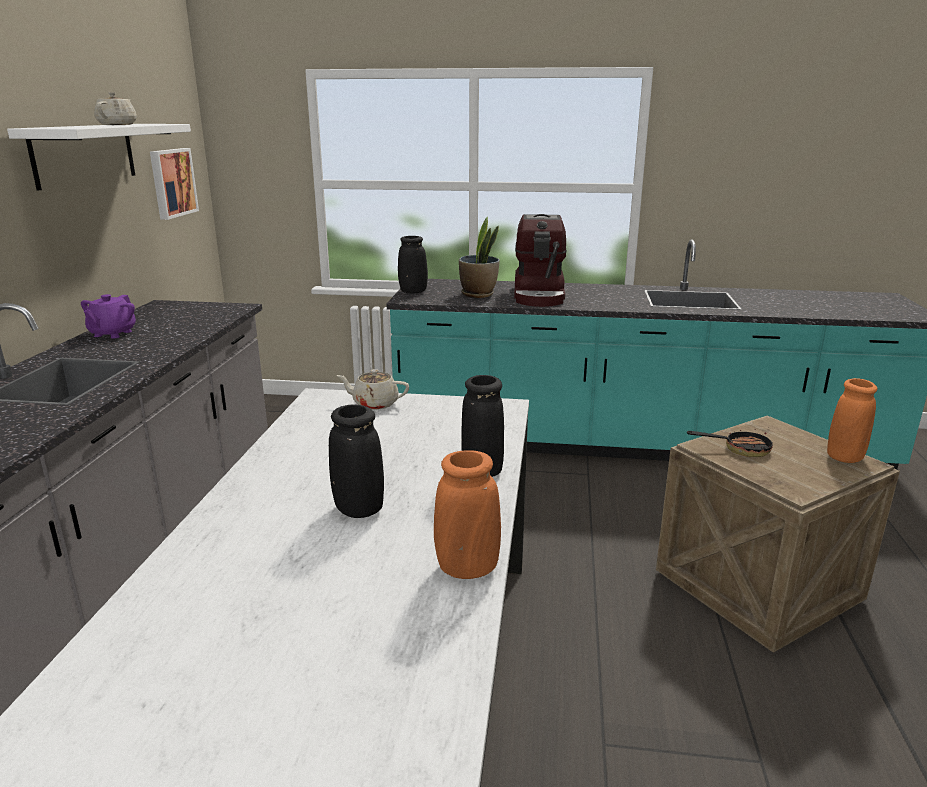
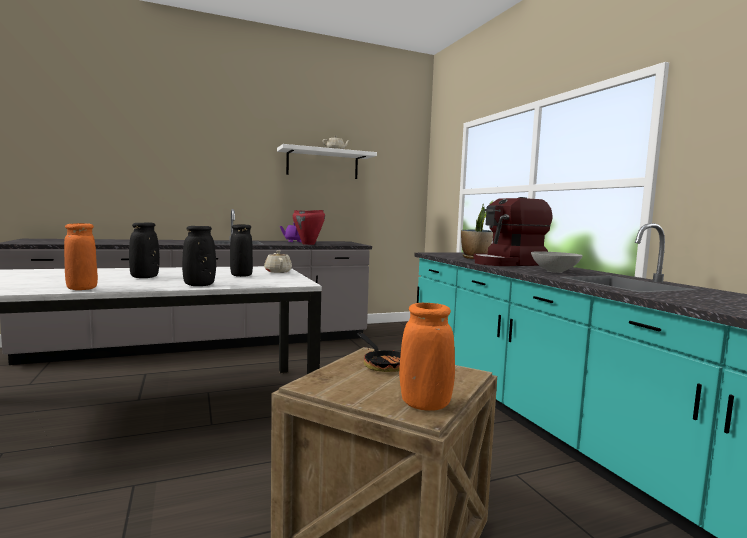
camera: 60 degrees right, 15 degrees down
(172, 182) = (388, 188): picture -> none
(184, 333) = (308, 244): none -> red cooking pot
(413, 292) = (448, 253): black vase -> black vase (241, 276)
(613, 297) = (555, 271): none -> grey bowl

